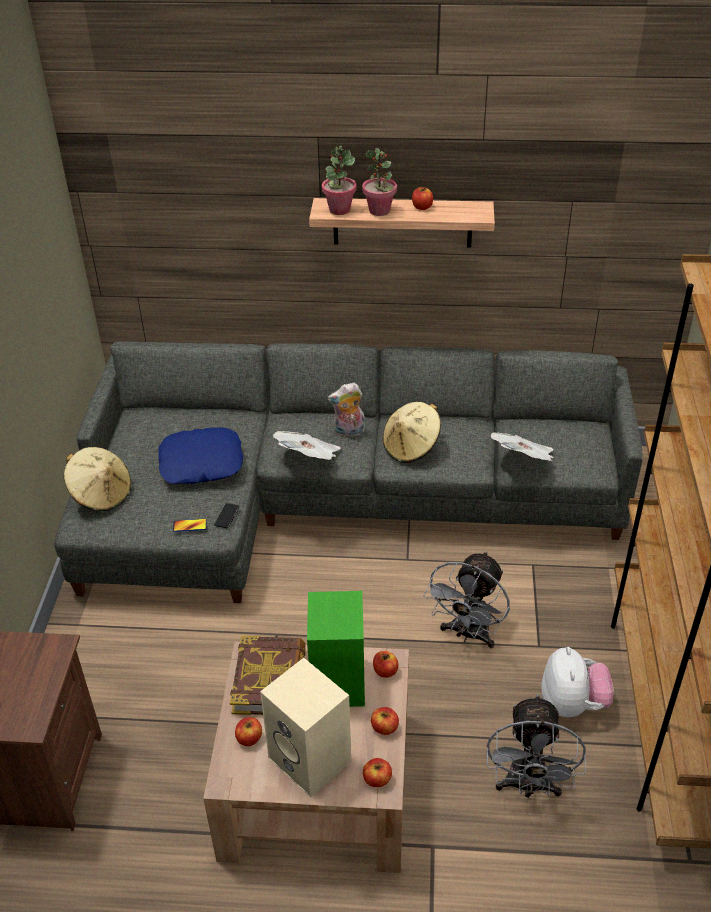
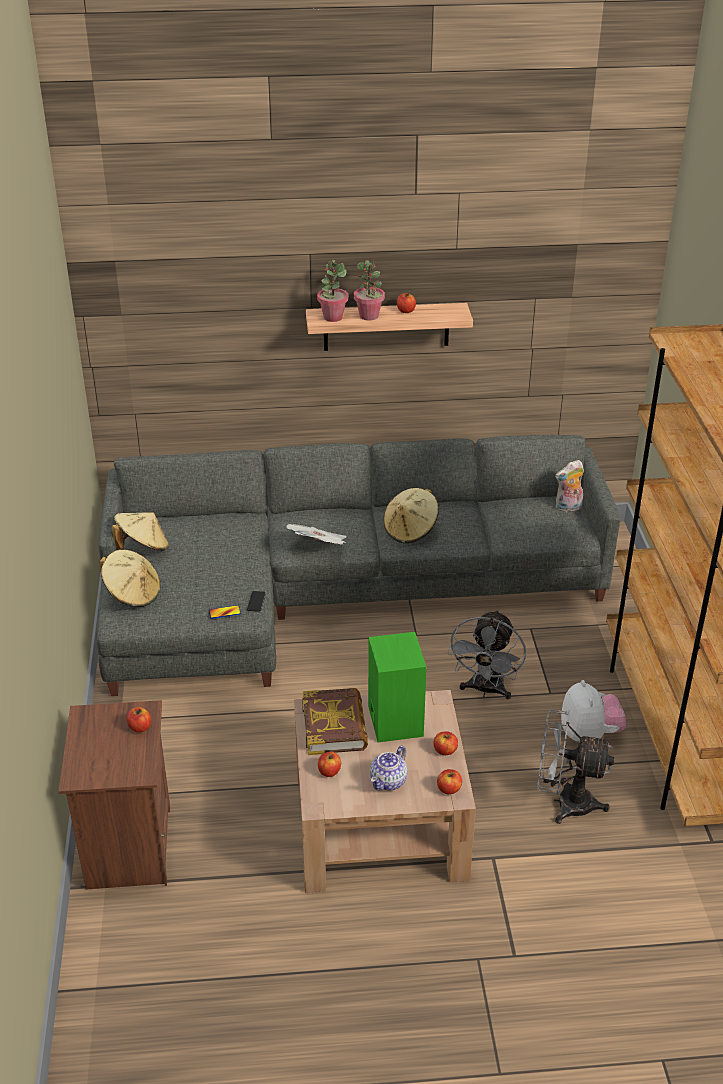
camera: 10 degrees left, 5 degrees down
(127, 441) = (143, 547): none -> beige hat
(201, 464) = (220, 560): blue pillow -> none
(312, 760) = (389, 781): beige speaker -> teapot
(348, 432) = (349, 523): plush toy -> plush toy (568, 508)
(385, 671) = (434, 708): apple -> apple (139, 727)
(523, 459) = (514, 531): newspaper -> none
(528, 786) = (565, 802): grey fan -> grey fan turned 105 degrees clockwise

